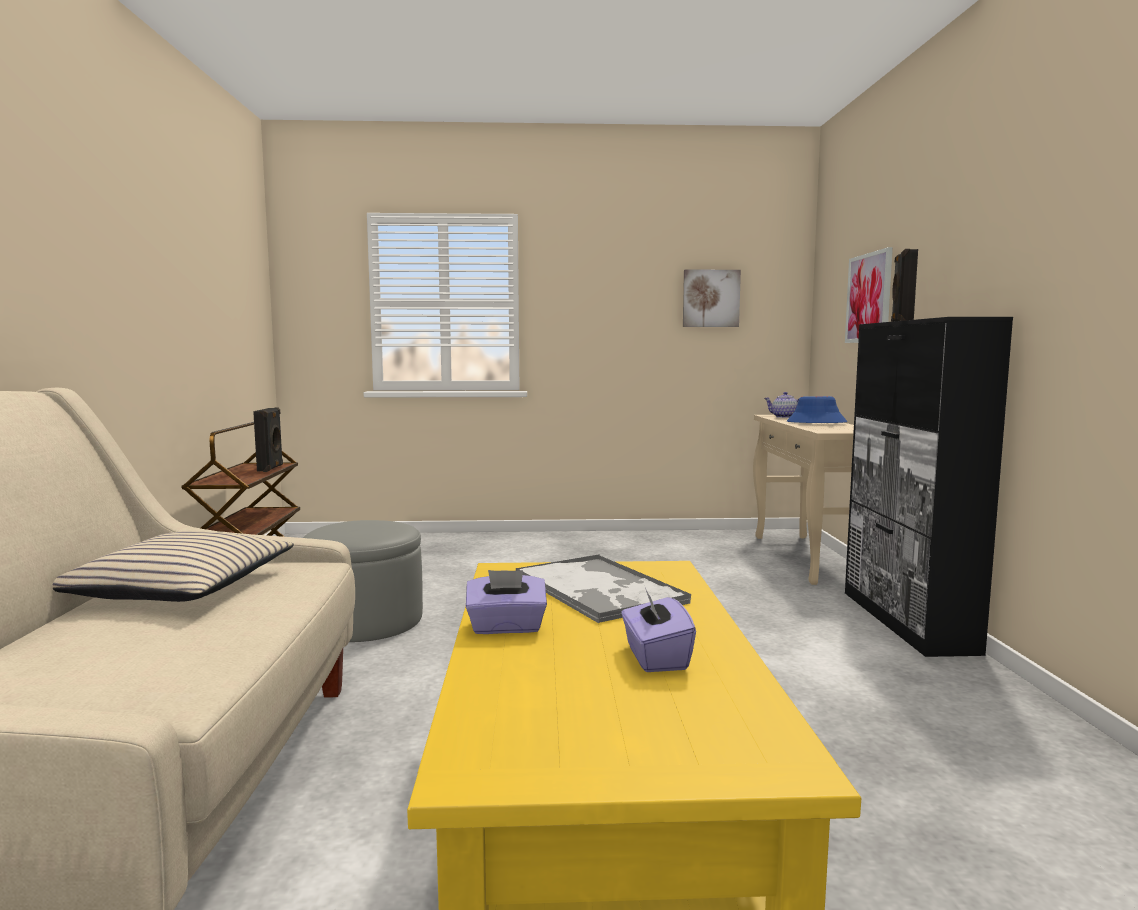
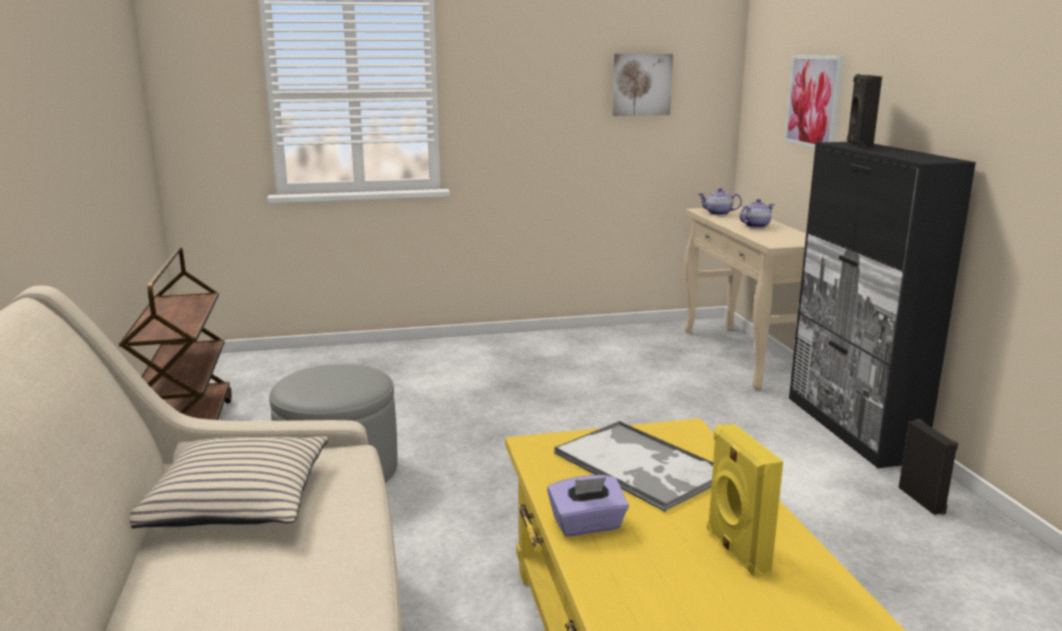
camera: 10 degrees left, 10 degrees up
(271, 468) = (197, 305): black speaker -> black speaker (923, 500)
(655, 657) = (735, 550): purple tissue box -> yellow speaker
(816, 423) = (755, 226): blue hat -> teapot

